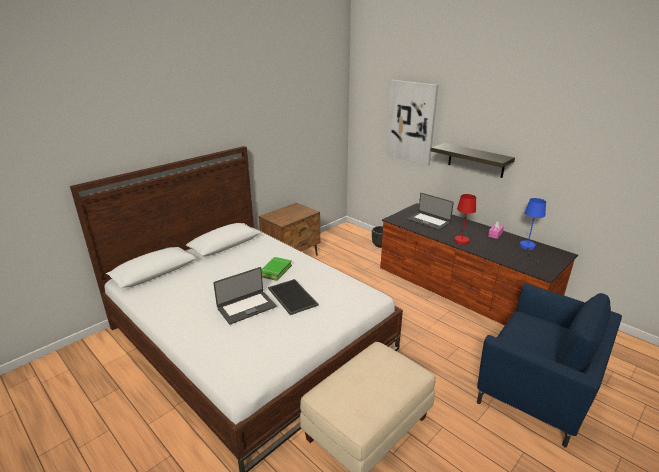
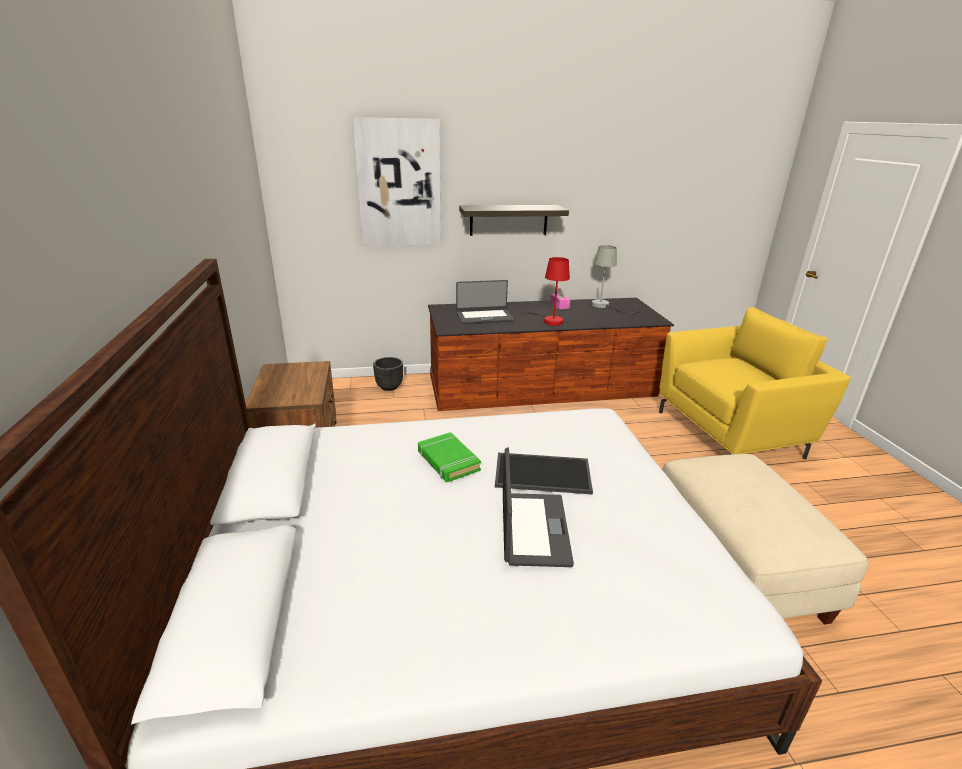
camera: 55 degrees left, 0 degrees up
(528, 248) = (605, 306): blue table lamp -> grey table lamp
(537, 392) = (730, 434): blue armchair -> yellow armchair

